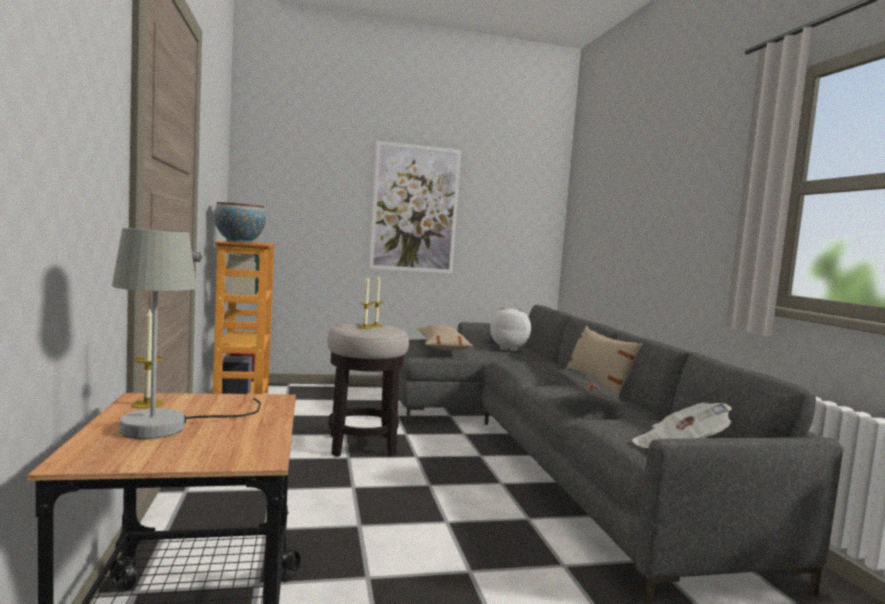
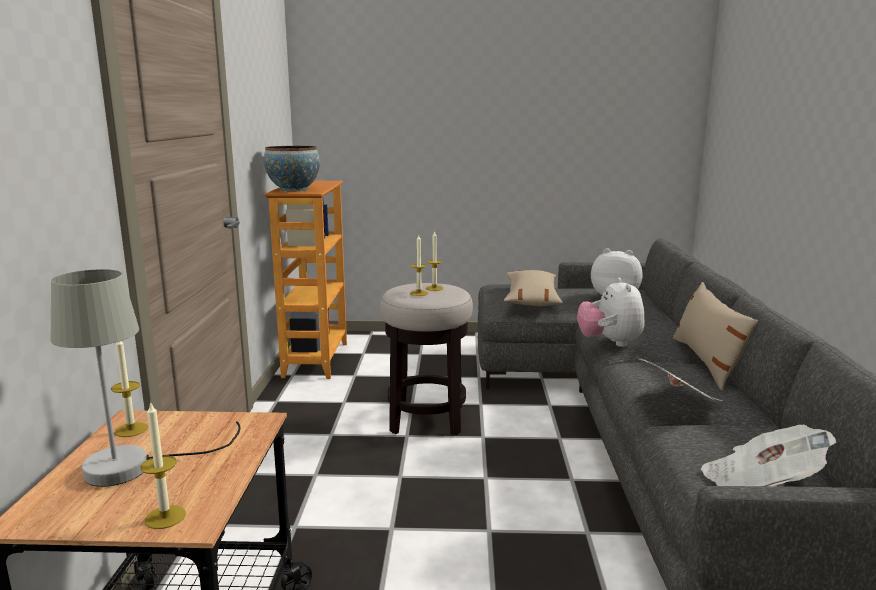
camera: 15 degrees right, 10 degrees up
(228, 455) = (165, 517): none -> candle
(415, 208) = (505, 124): picture -> none
(519, 373) = (609, 343): none -> plush toy

